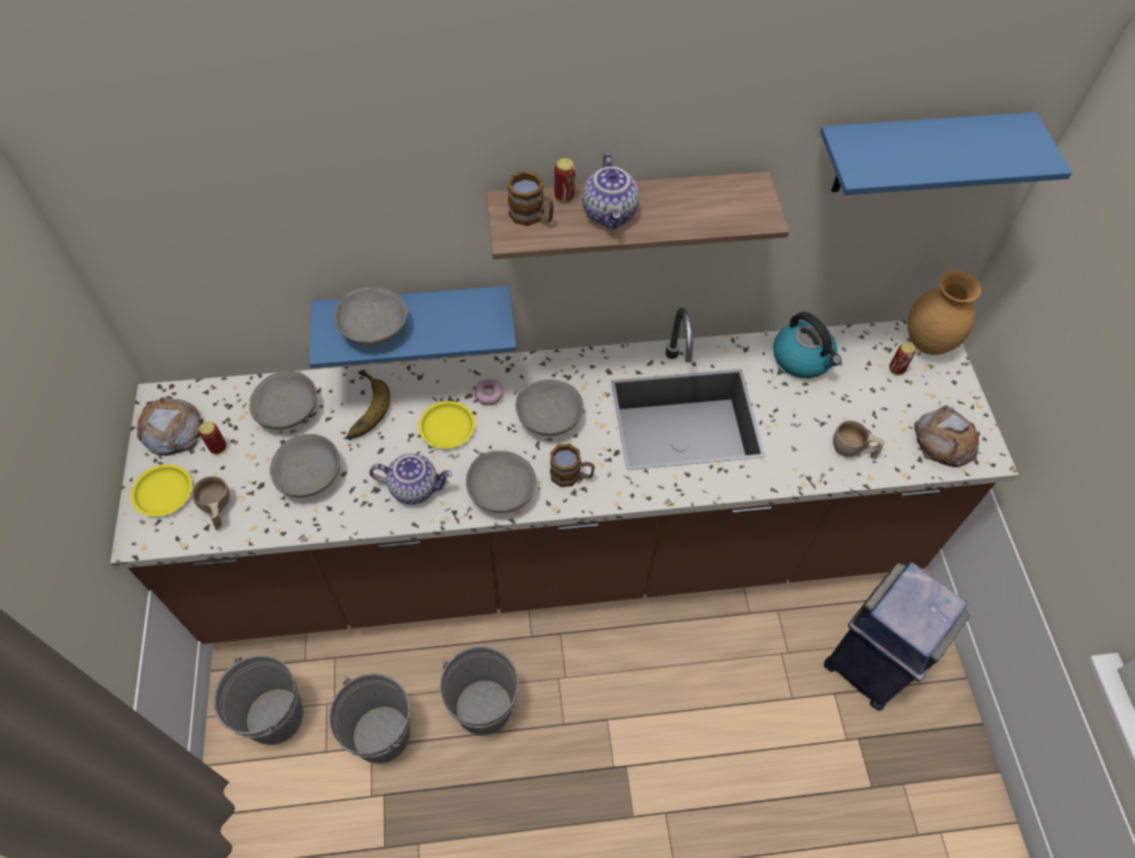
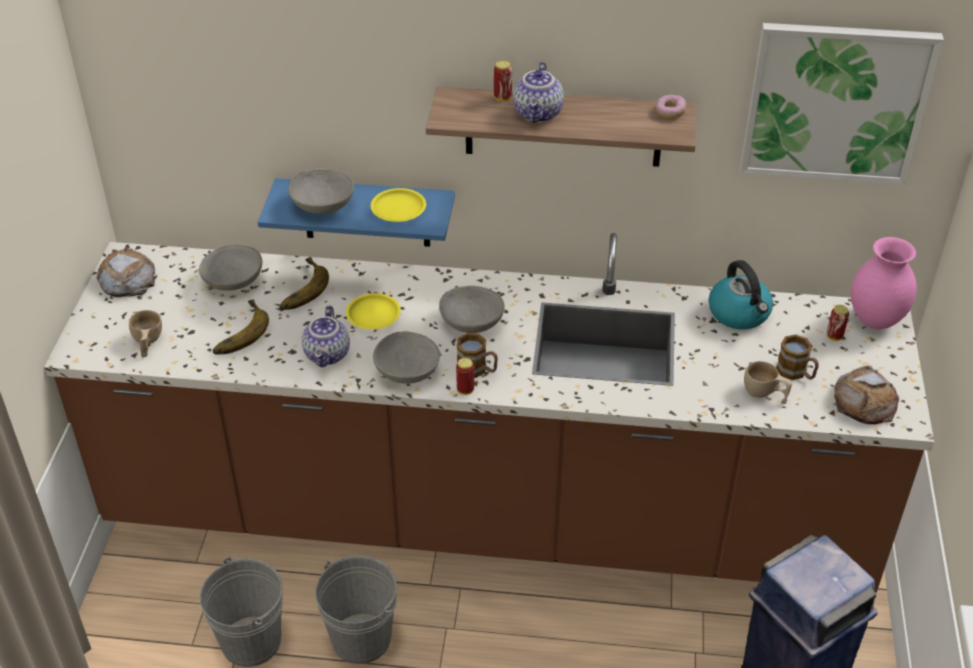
camera: 15 degrees right, 15 degrees down
(163, 493) = (105, 324): yellow plate -> yellow plate (398, 209)
(218, 448) = (163, 298): can -> can (465, 390)
(275, 716) = (152, 604): grey bucket -> none
(310, 476) = (237, 332): grey bowl -> banana
(415, 487) = (328, 355): teapot -> teapot turned 75 degrees clockwise
(489, 395) = (420, 297): donut -> donut (670, 112)
(532, 216) = (469, 107): mug -> mug (796, 373)
(915, 153) = (836, 103): blue shelf -> picture
(927, 344) = (875, 321): brown vase -> pink vase

